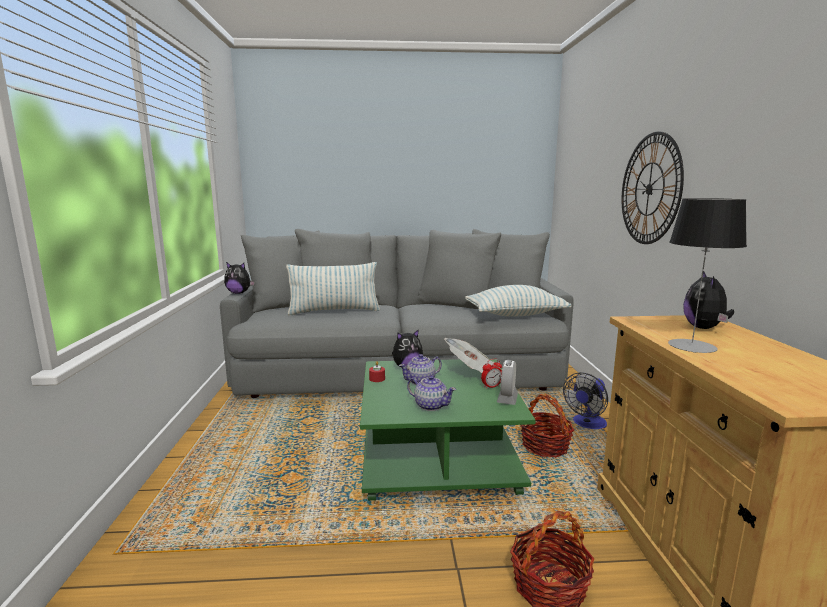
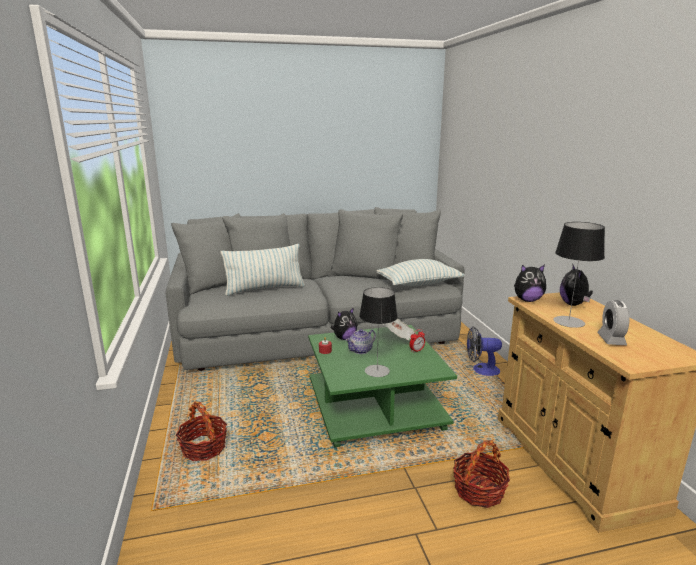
camera: 10 degrees left, 5 degrees up
(239, 293) = (178, 278): plush toy -> plush toy (527, 300)
(430, 405) = (377, 371): teapot -> table lamp
(507, 399) = (432, 360): alarm clock -> alarm clock (611, 339)
(545, 446) = (454, 391): basket -> basket (204, 448)
(587, 424) = (481, 370): fan -> fan turned 60 degrees clockwise
(649, 189) = (527, 187): wall clock -> none

